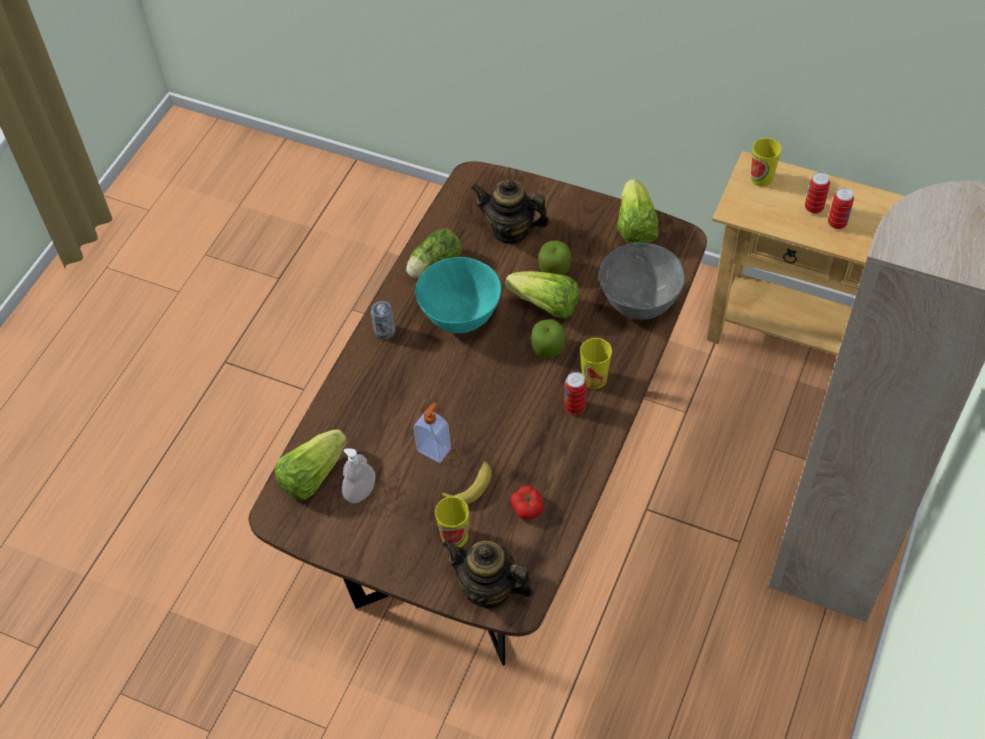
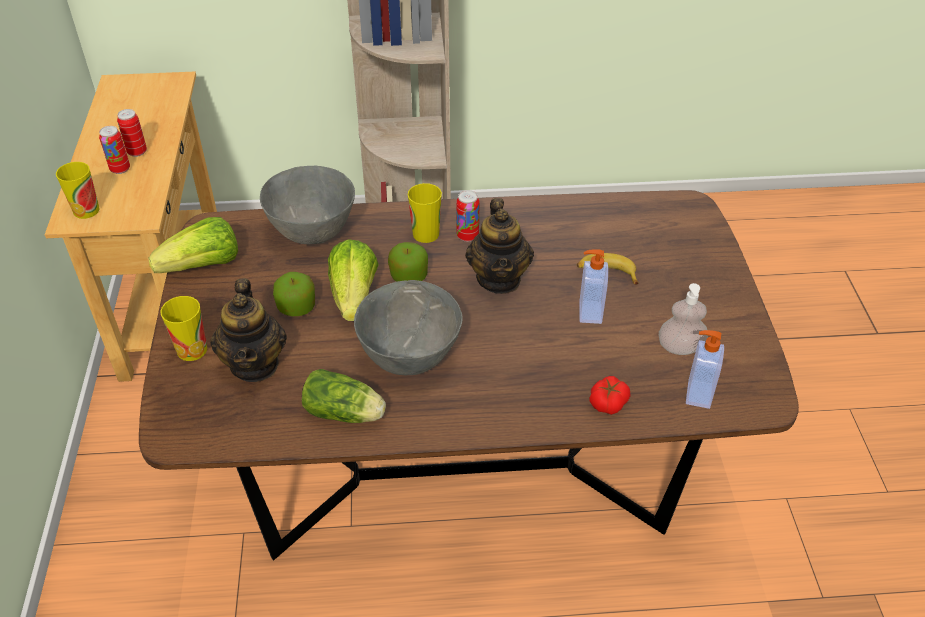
camera: 120 degrees left, 10 degrees down
(312, 475) = (697, 394): lettuce -> soap dispenser
(384, 331) = (471, 417): can -> none
(454, 536) = (665, 263): cup -> cup (192, 350)
(461, 316) = (409, 358): turquoise bowl -> grey bowl
(488, 589) = (692, 225): teapot -> teapot (499, 278)
(527, 507) = (596, 230): tomato -> tomato (608, 402)

